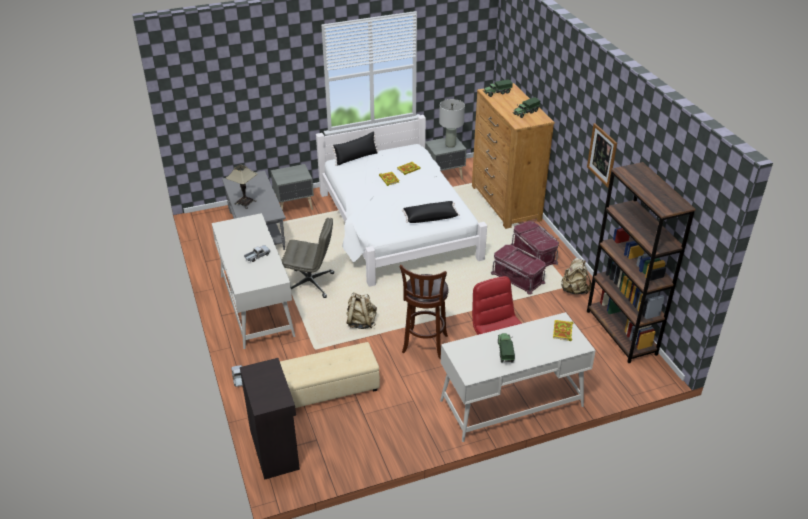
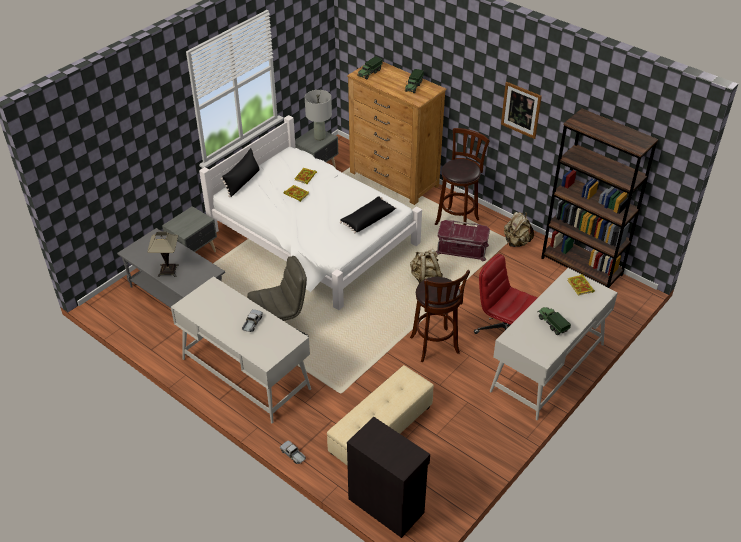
camera: 30 degrees left, 5 degrees up
(361, 322) = (361, 348): beige backpack -> beige backpack (425, 277)
(534, 254) = (458, 220): red storage box -> brown stool

